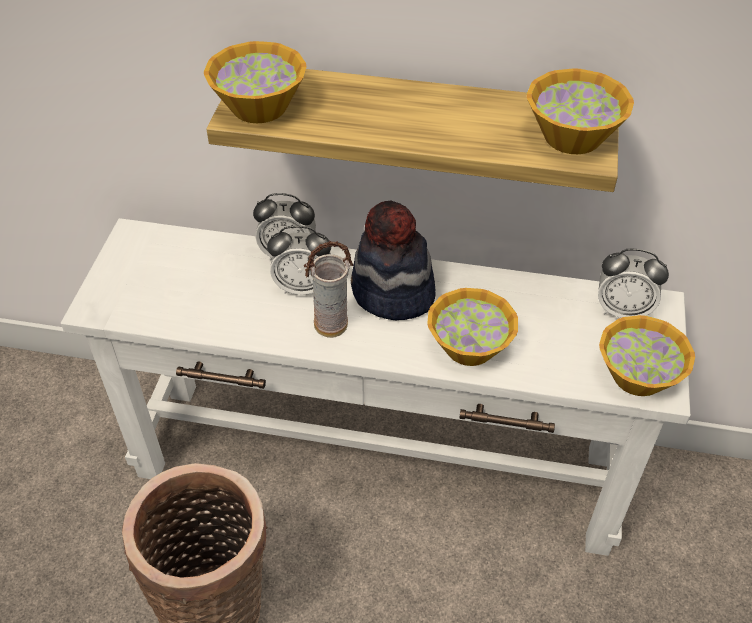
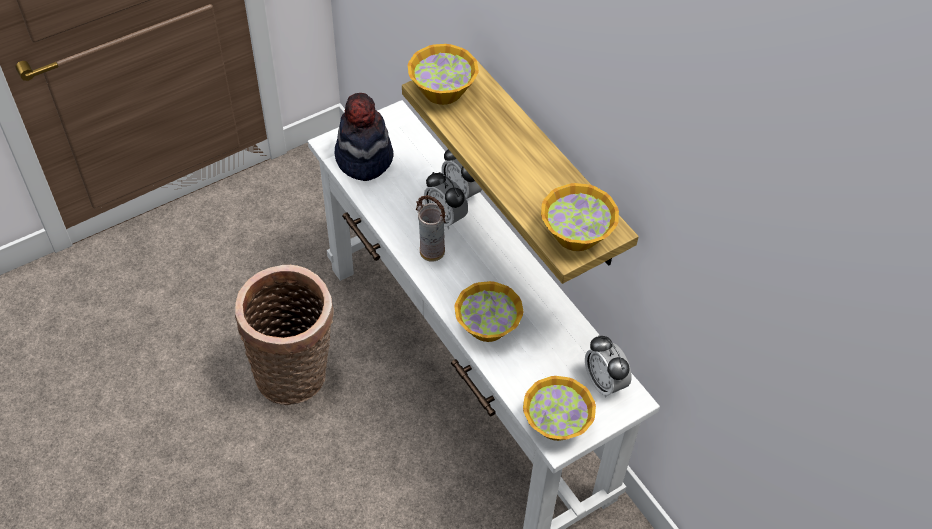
camera: 45 degrees right, 5 degrees up
(392, 293) = (487, 261): hat -> hat (363, 158)

